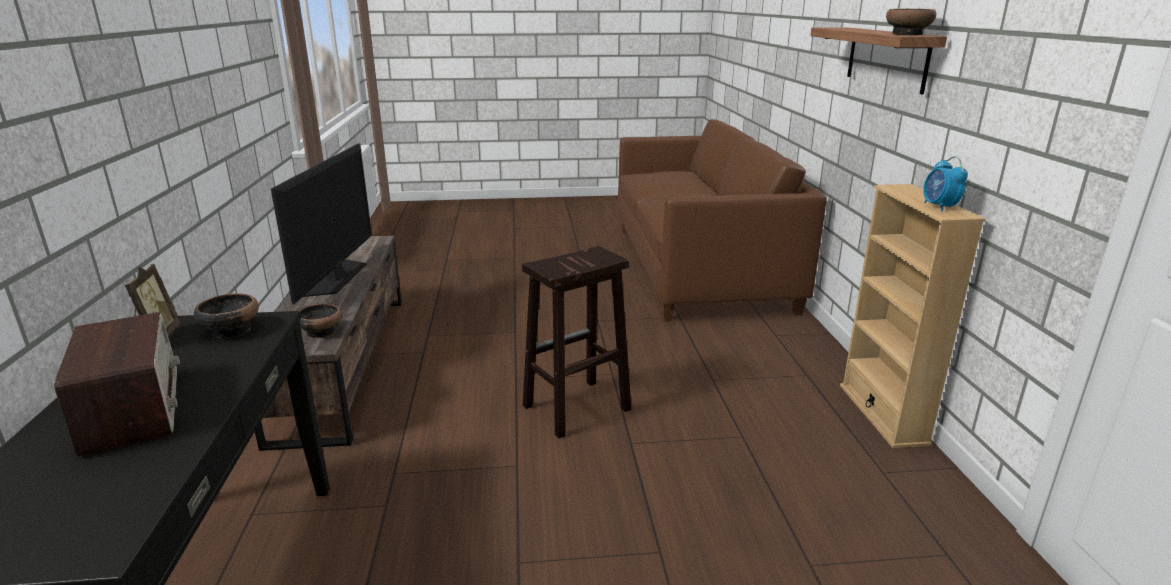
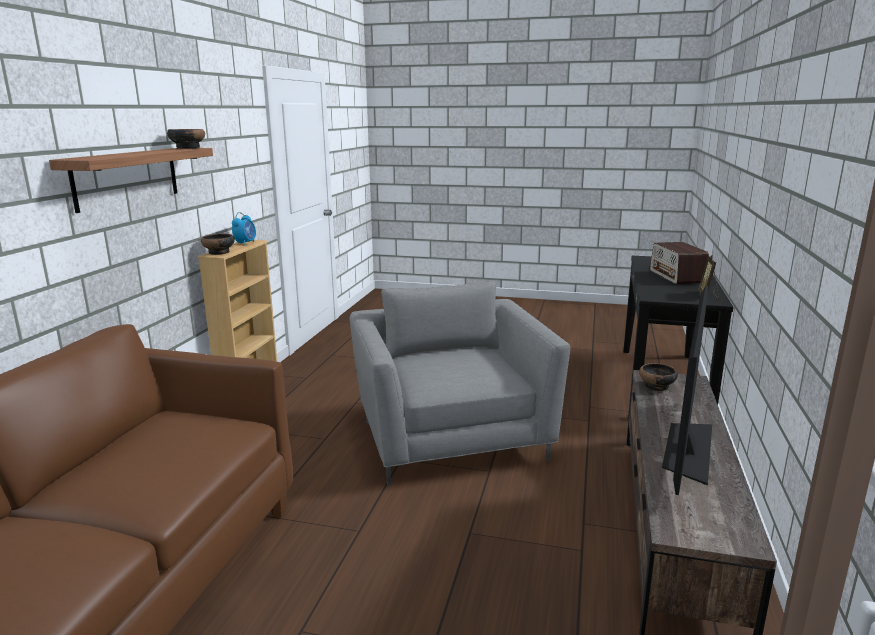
camera: 160 degrees left, 5 degrees down
(231, 330) = (670, 295): bowl -> bowl (219, 252)
(575, 408) = (451, 437): brown stool -> grey armchair

